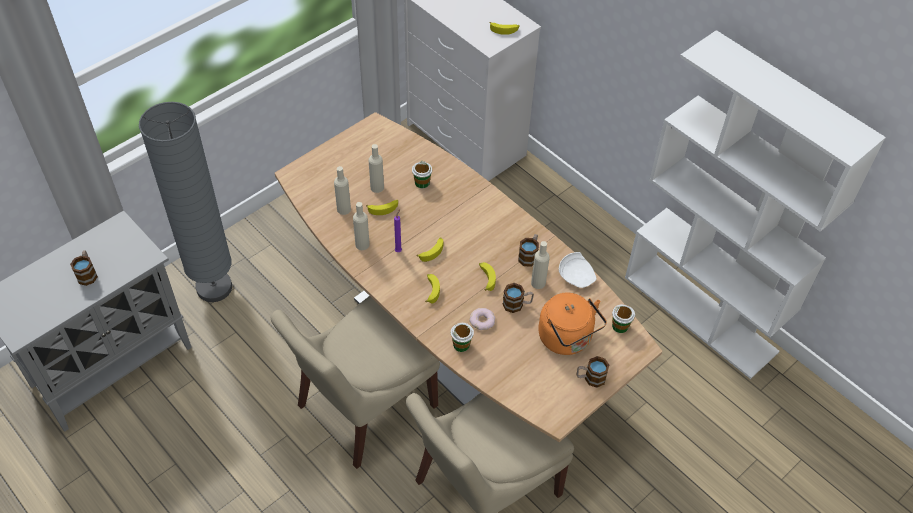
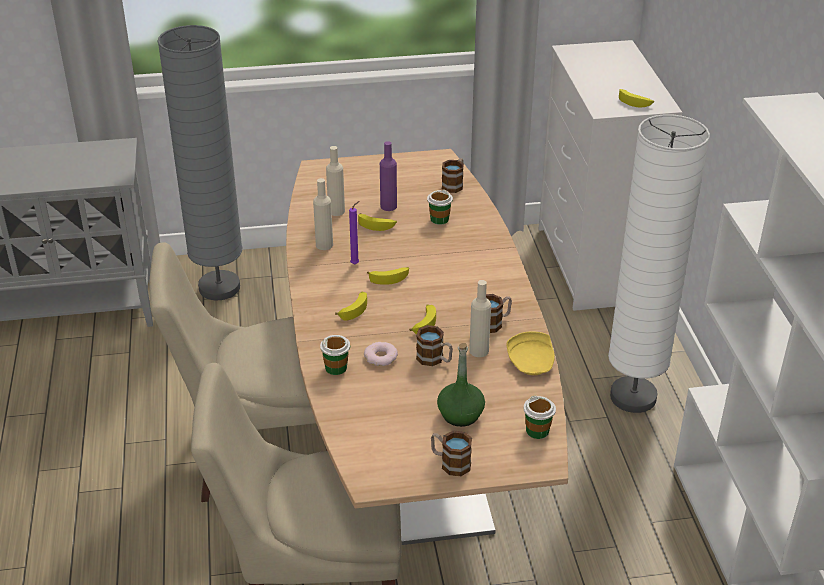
camera: 35 degrees right, 15 degrees down
(87, 273) = (56, 169): mug -> mug (454, 184)
(377, 187) = (388, 206): beige bottle -> purple bottle
(567, 237) = (633, 397): none -> white floor lamp
(567, 339) = (460, 415): orange kettle -> green bottle
(577, 275) = (532, 363): white plate -> yellow plate

